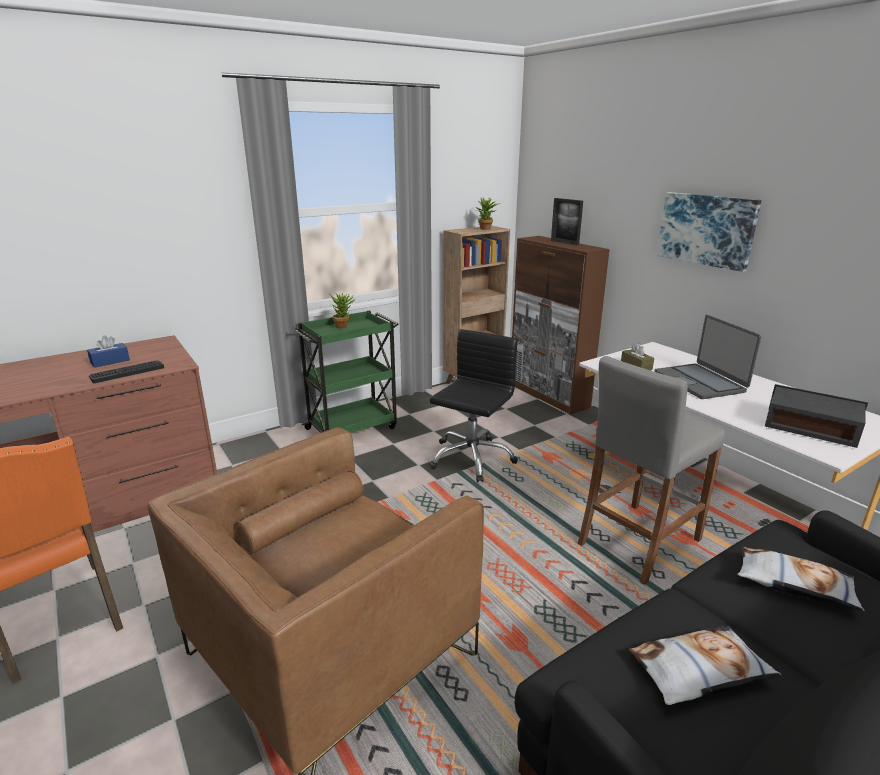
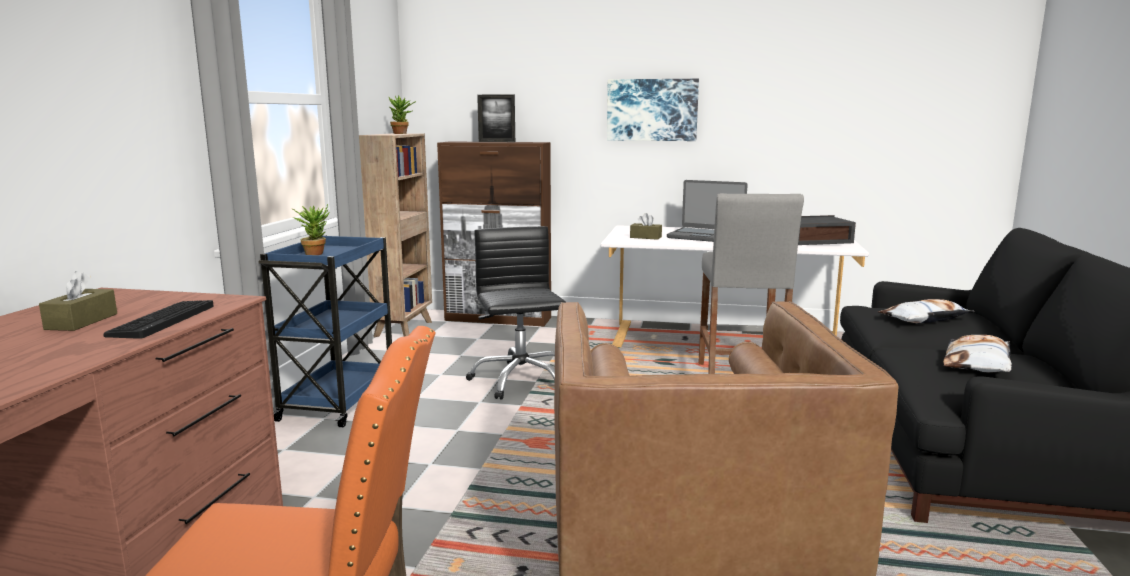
camera: 45 degrees left, 10 degrees down
(110, 361) = (81, 321): blue tissue box -> brown tissue box
(353, 428) = (339, 401): green cart -> blue cart

